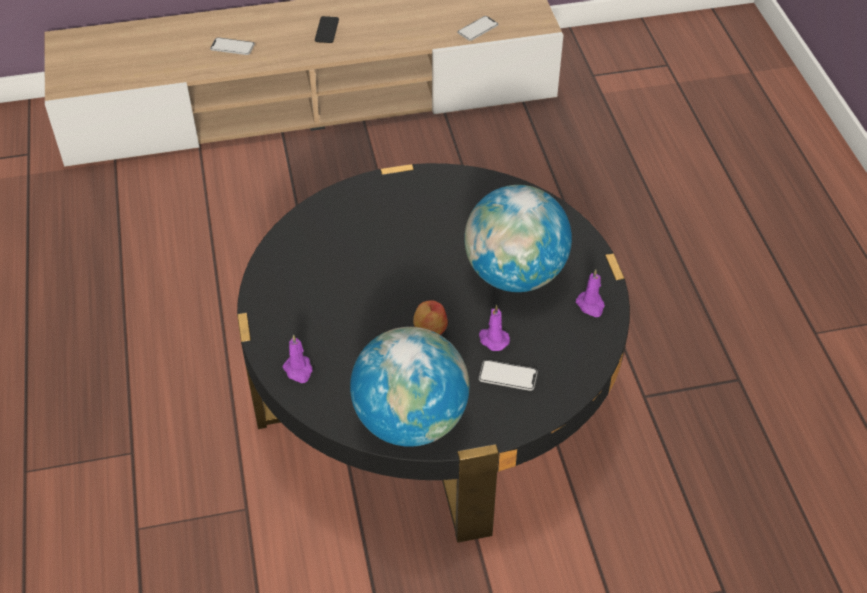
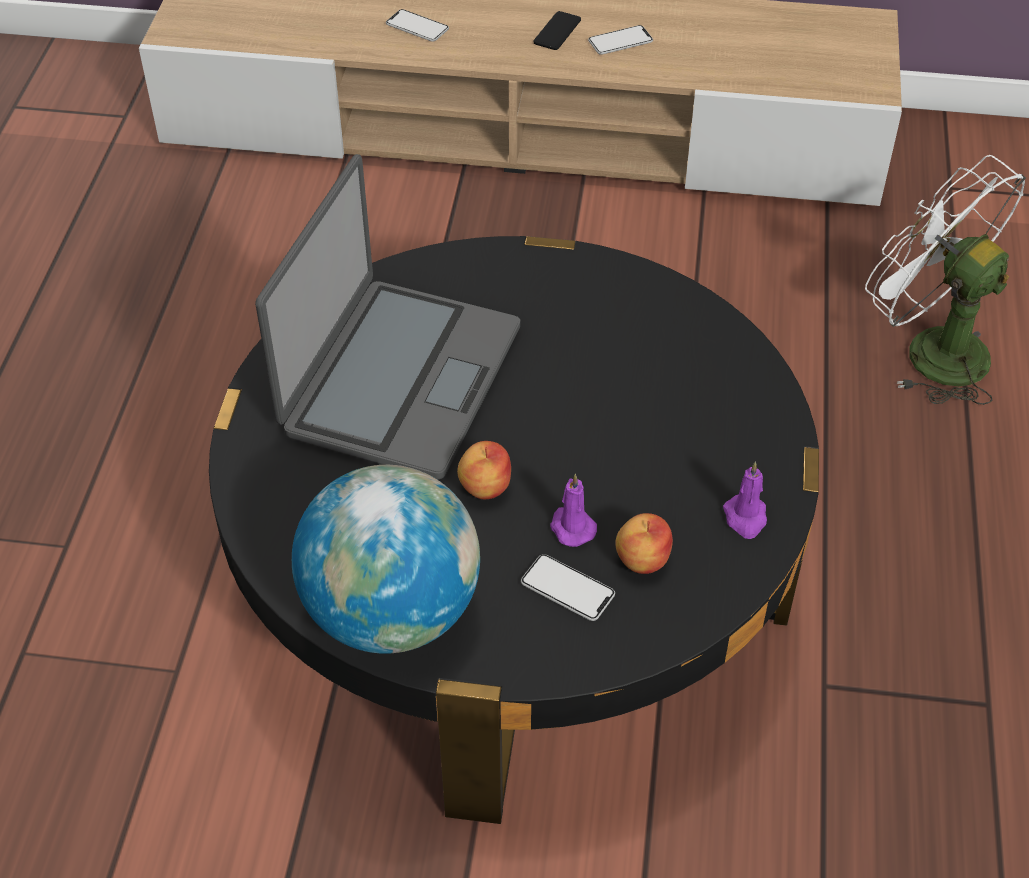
camera: 20 degrees right, 0 degrees up
(299, 370) = (271, 491): purple candle -> none
(345, 279) = (400, 379): none -> laptop
(477, 29) = (775, 76): phone -> phone (620, 41)
(515, 275) = (650, 440): globe -> none
(543, 346) = (642, 559): none -> apple
(622, 179) = (930, 349): none -> white fan

